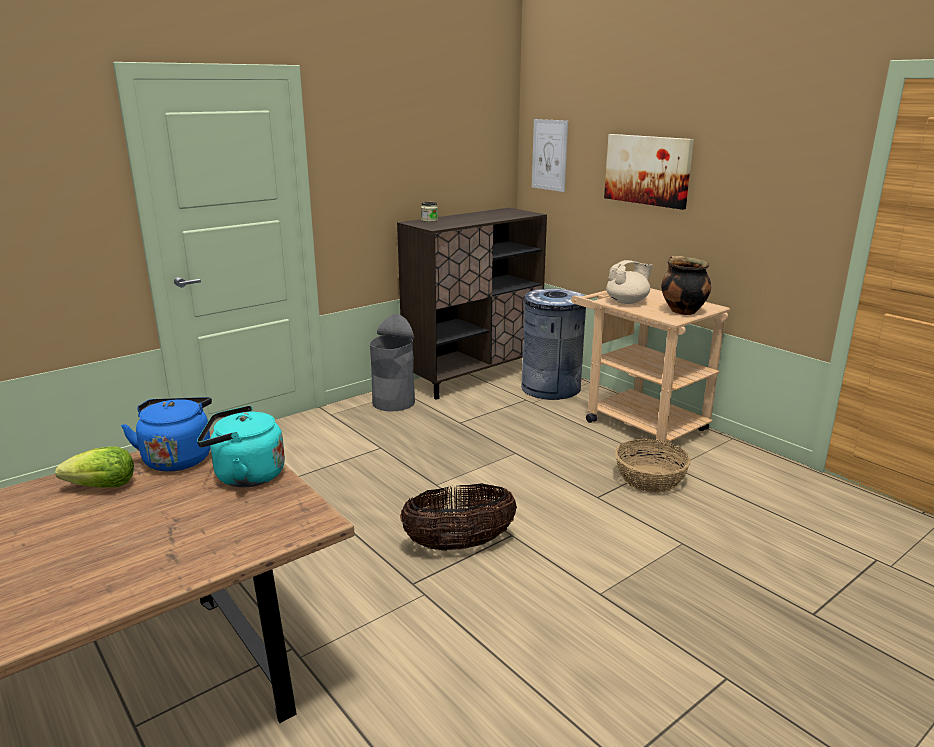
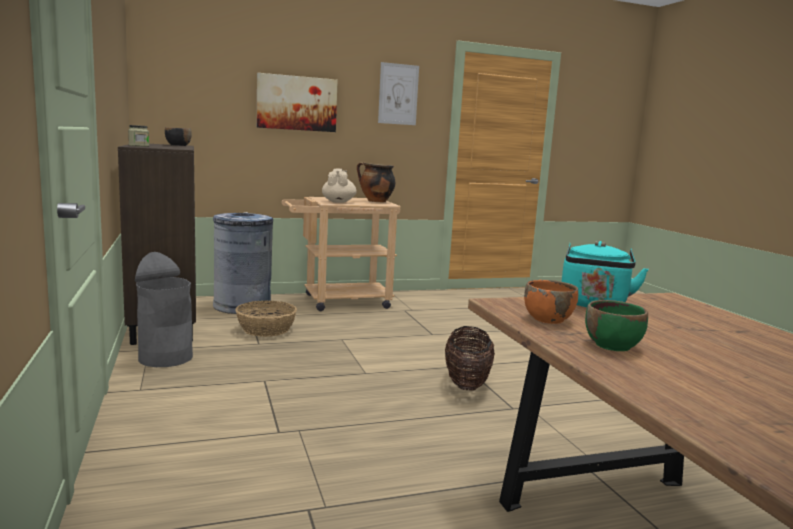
camera: 70 degrees left, 10 degrees down
(103, 487) = (613, 345): lettuce -> green bowl
(178, 458) = (548, 319): blue kettle -> orange bowl
(513, 215) = (178, 145): none -> black bowl
(549, 155) = (179, 90): picture -> picture (398, 94)
(649, 479) = (420, 318): basket -> basket (266, 329)

